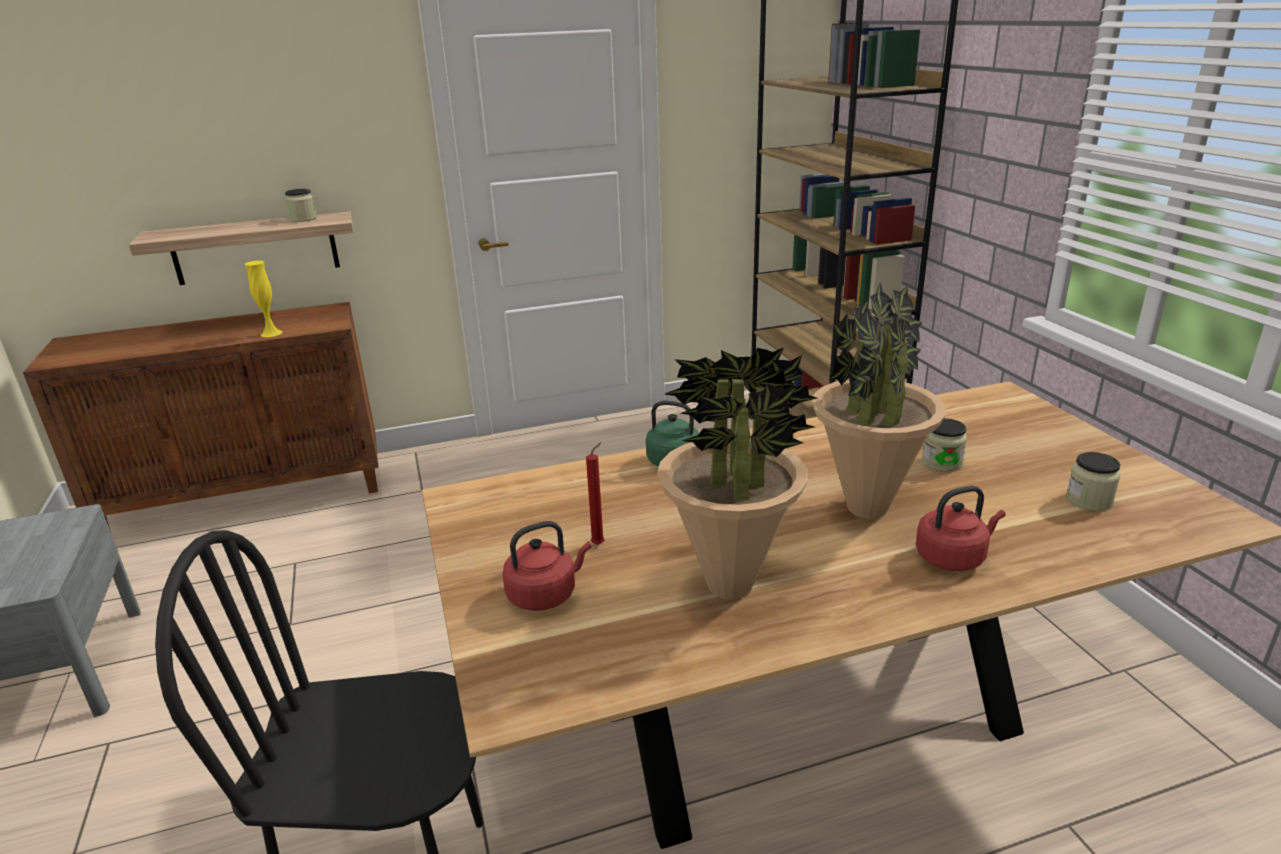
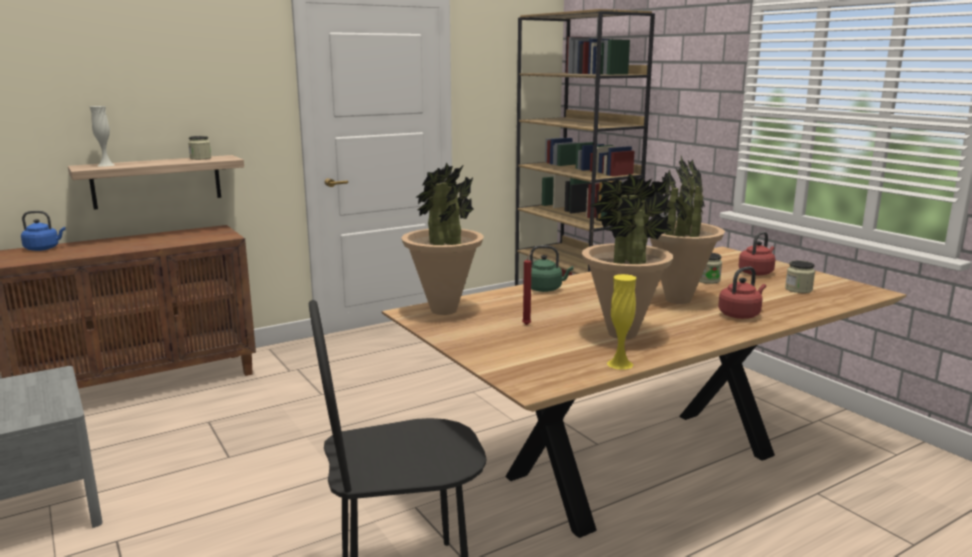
camera: 15 degrees left, 10 degrees down
(118, 336) = (44, 248): none -> blue kettle
(181, 232) = (106, 165): none -> white vase
(271, 333) = (180, 242): yellow vase -> yellow vase (620, 364)
(503, 497) = (443, 310): none -> potted plant
(545, 594) = (512, 346): red kettle -> red kettle (756, 272)

